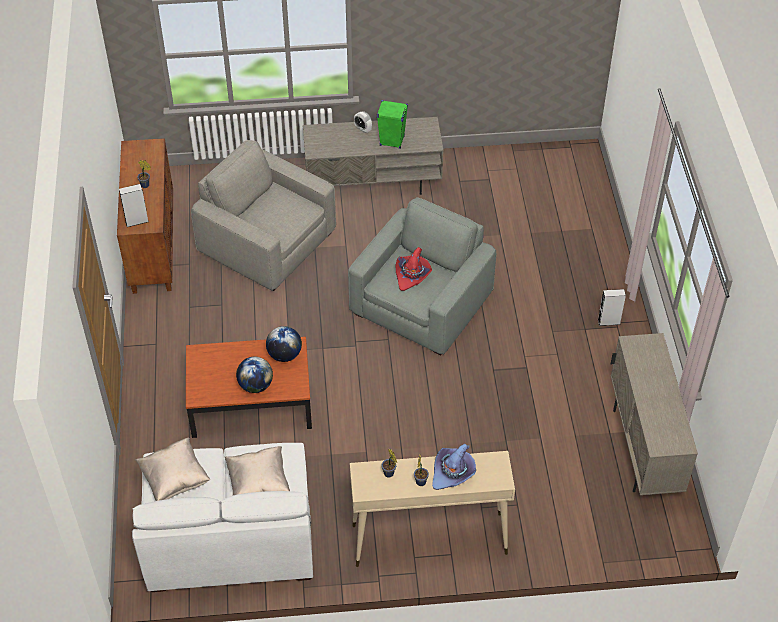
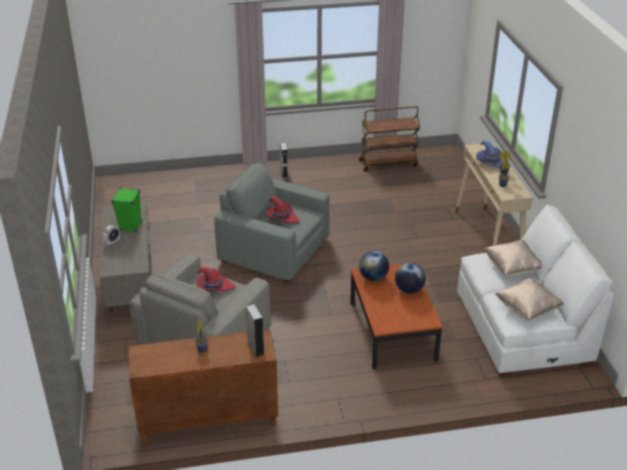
camera: 95 degrees left, 15 degrees down
(284, 215) = (214, 287): none -> red hat
(643, 449) = (388, 163): beige cabinet -> brown cart

